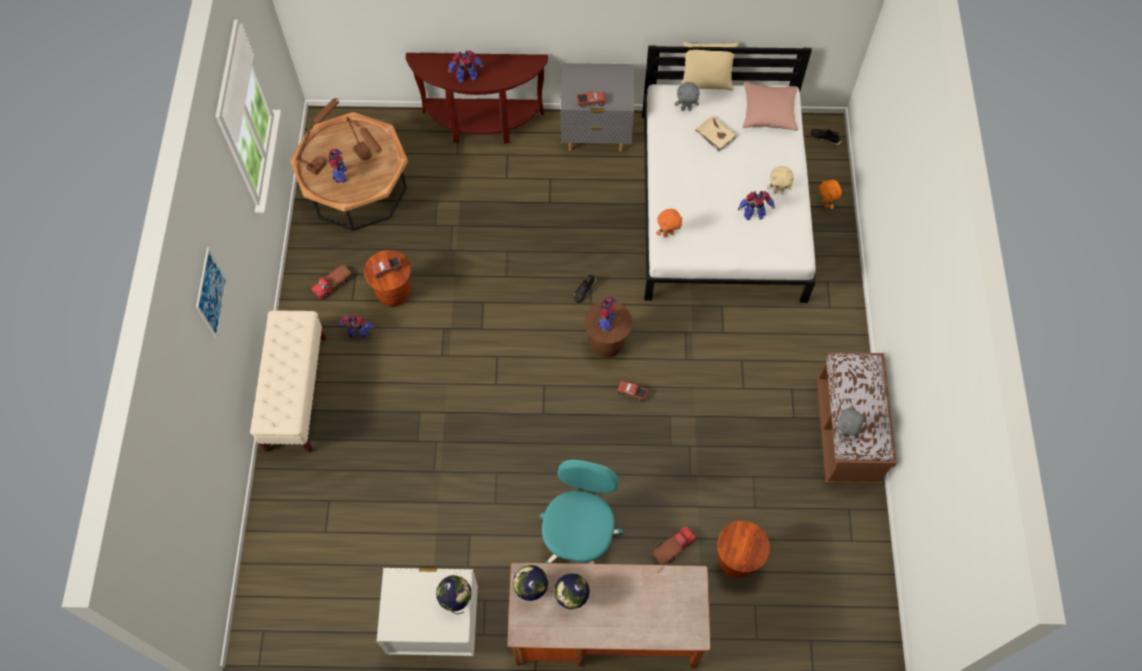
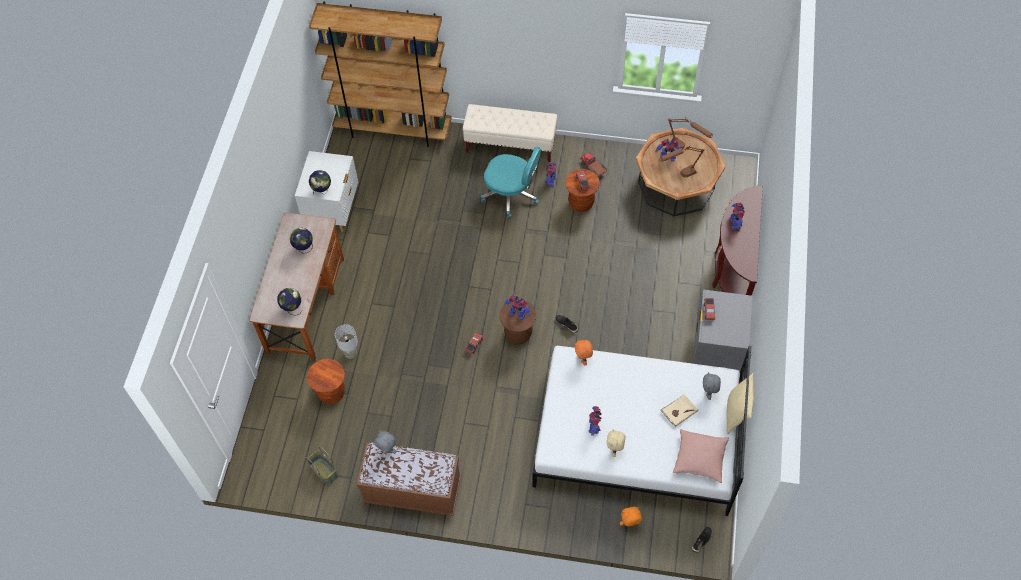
camera: 100 degrees right, 5 degrees down
(211, 293) = (516, 35): picture -> none
(269, 567) = (393, 130): none -> brown bookcase
(531, 589) = (315, 227): globe -> globe (292, 308)
(579, 535) = (373, 298): turquoise office chair -> turquoise office chair (511, 195)
(672, 547) = (351, 354): toy truck -> grey table lamp
(848, 544) = (324, 471): none -> basket

